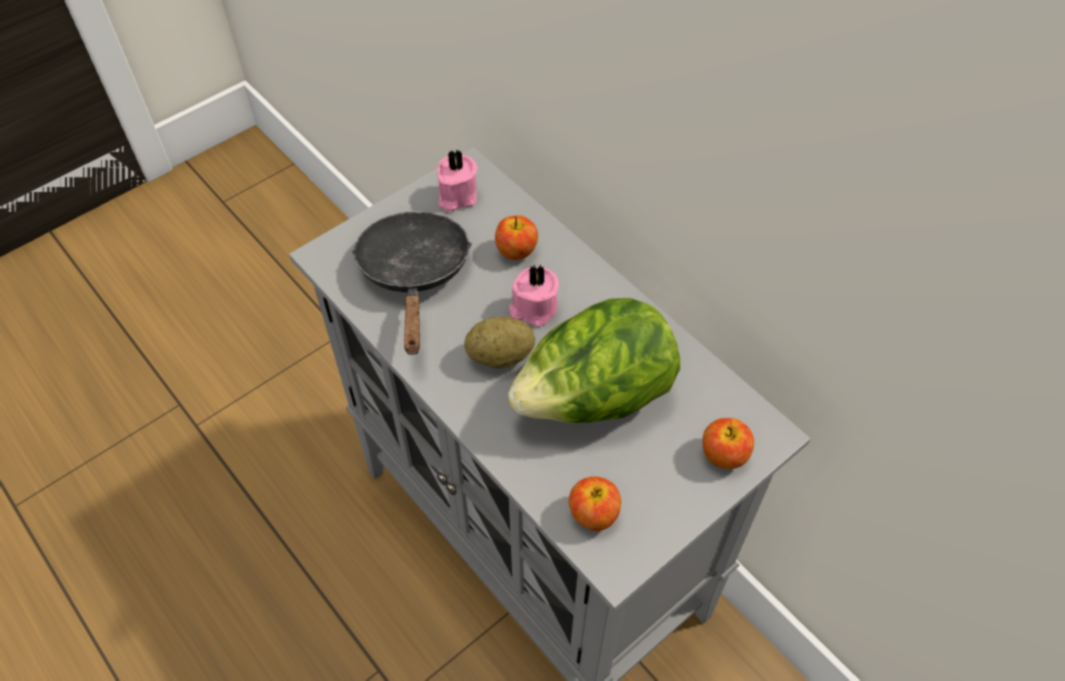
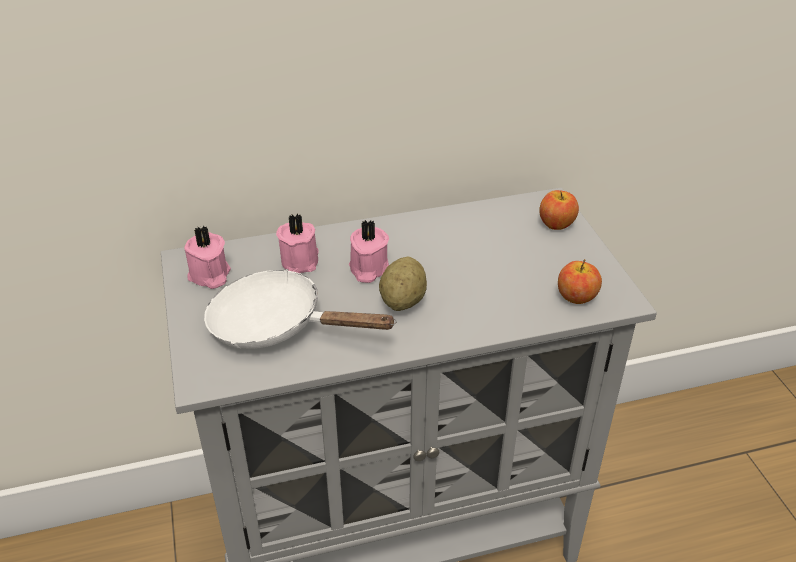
camera: 65 degrees left, 15 degrees down
(415, 274) = (277, 325): black frying pan -> white frying pan
(516, 251) = (301, 260): apple -> pink candle
(594, 398) = (475, 265): lettuce -> none

